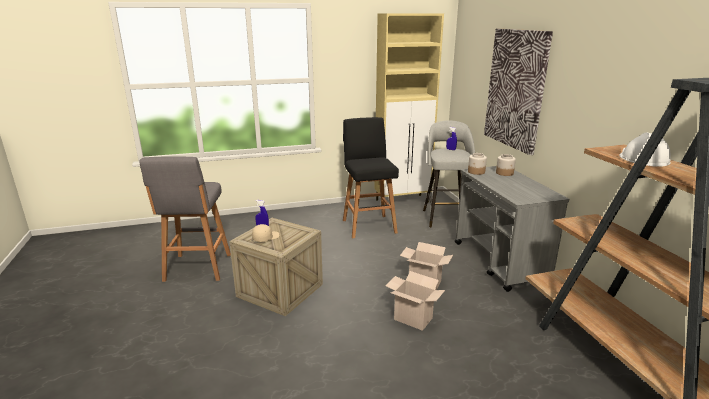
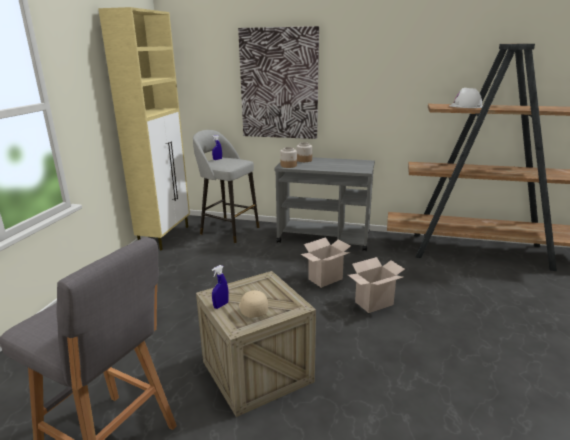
camera: 60 degrees left, 0 degrees up
(368, 225) = (187, 270): black stool -> none

